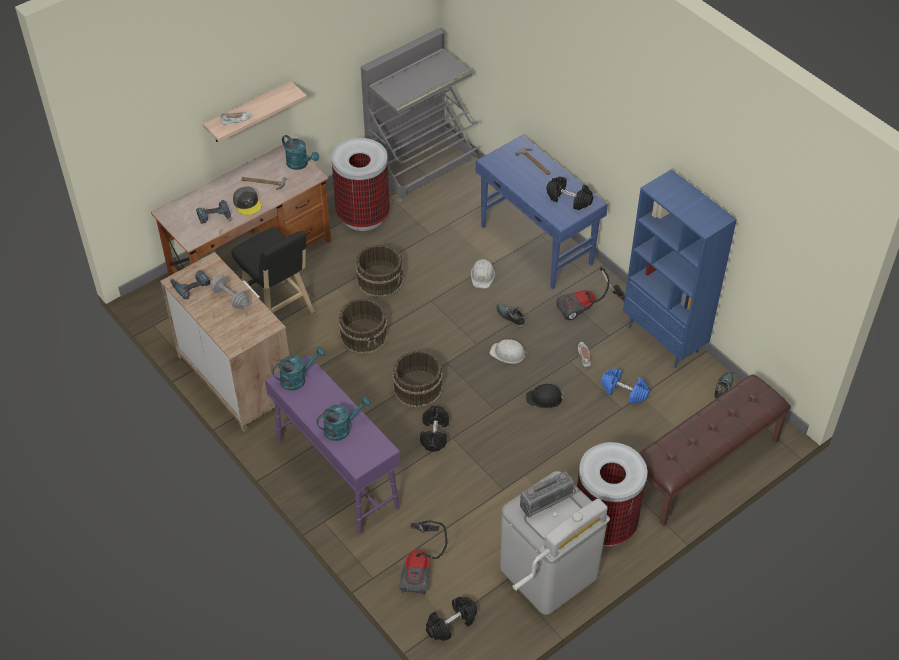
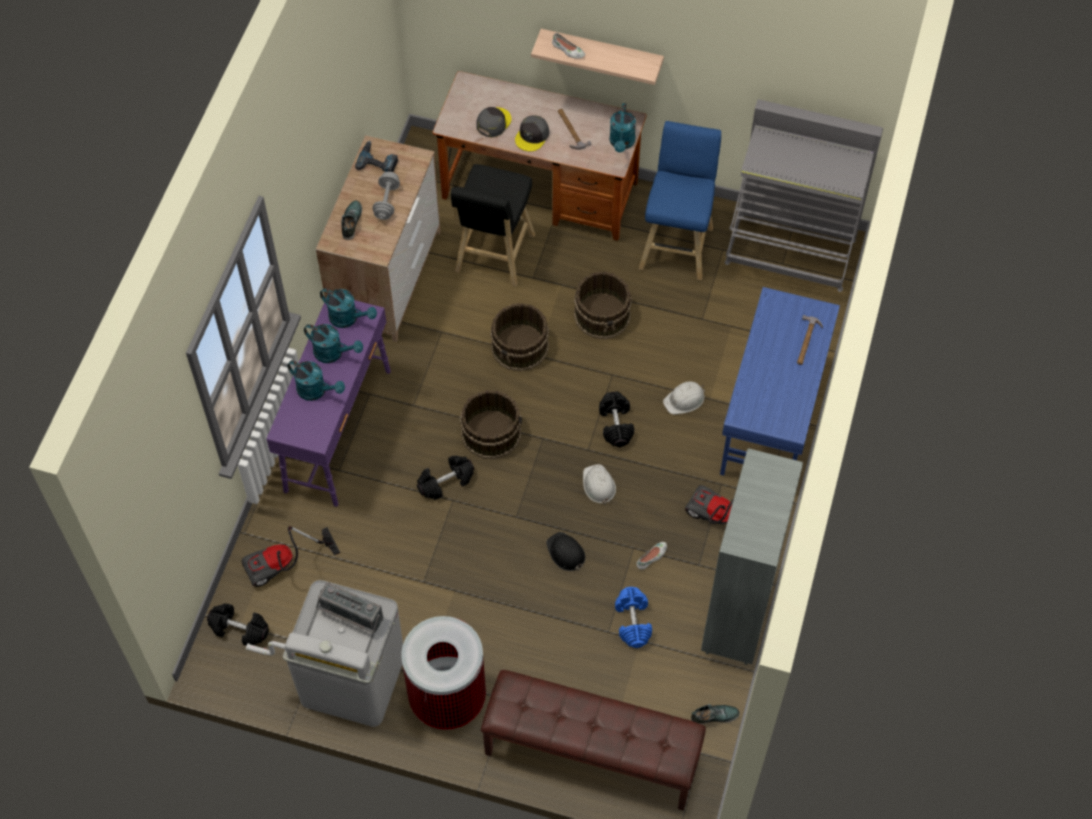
camera: 55 degrees right, 10 degrees up
(215, 217) = (493, 122): power drill -> grey cap
(319, 402) = (333, 353): none -> turquoise watering can
(363, 215) = (677, 245): trash can -> blue stool
(509, 317) = (649, 457): shoe -> shoe (351, 221)
(569, 199) = (779, 404): black dumbbell -> black dumbbell (616, 425)
(664, 339) = (737, 621): blue bookcase -> grey bookcase

